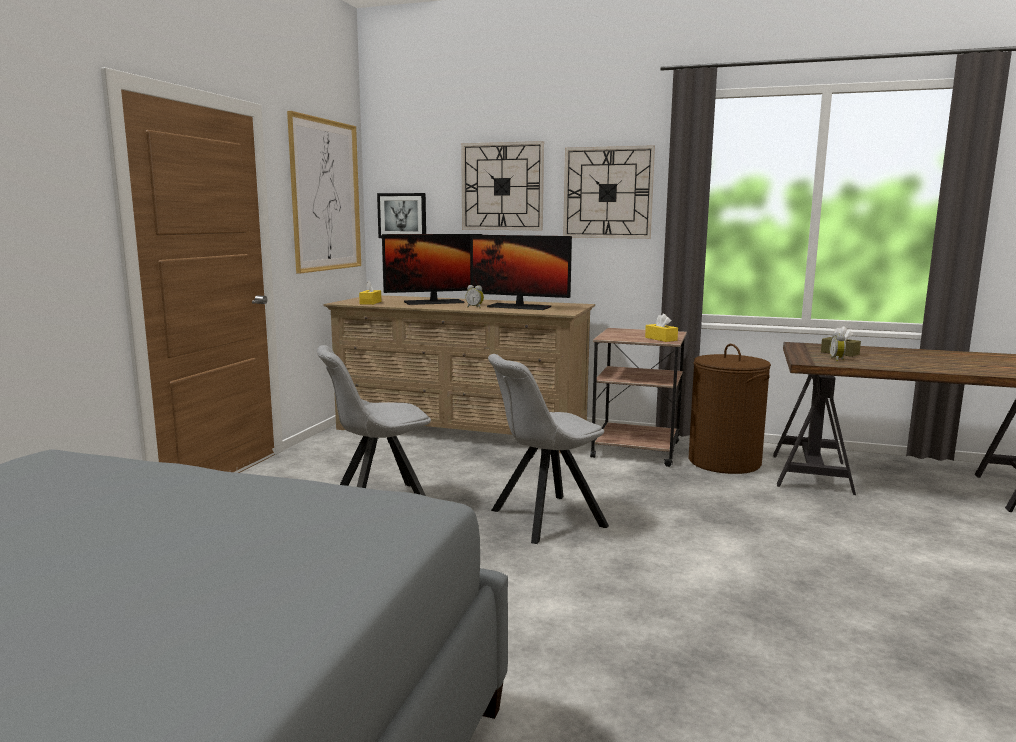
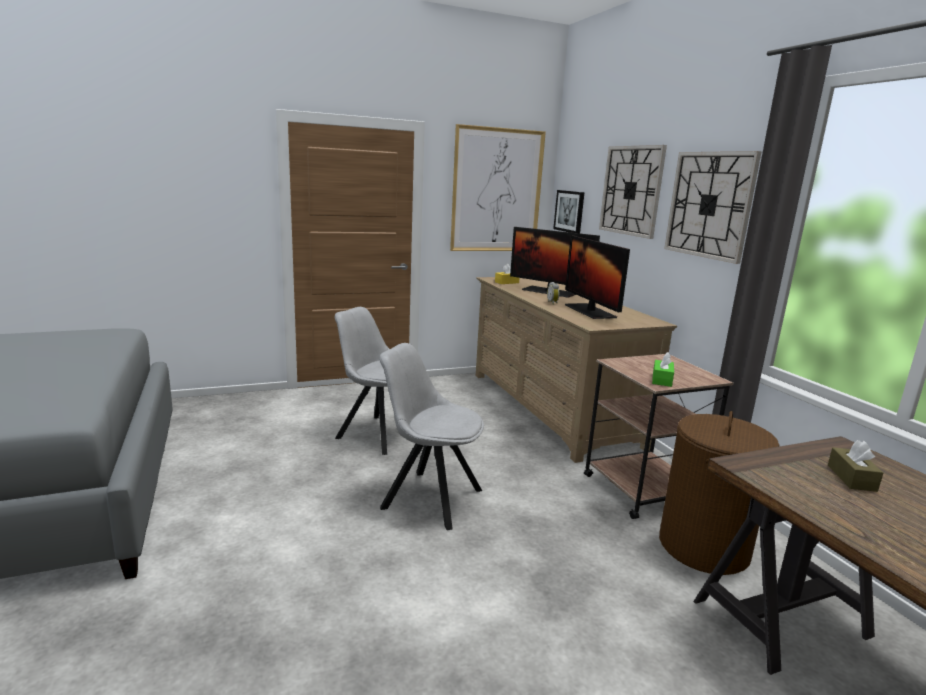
camera: 50 degrees right, 5 degrees up
(661, 339) = (662, 380): yellow tissue box -> green tissue box
(837, 360) = (801, 481): alarm clock -> none

